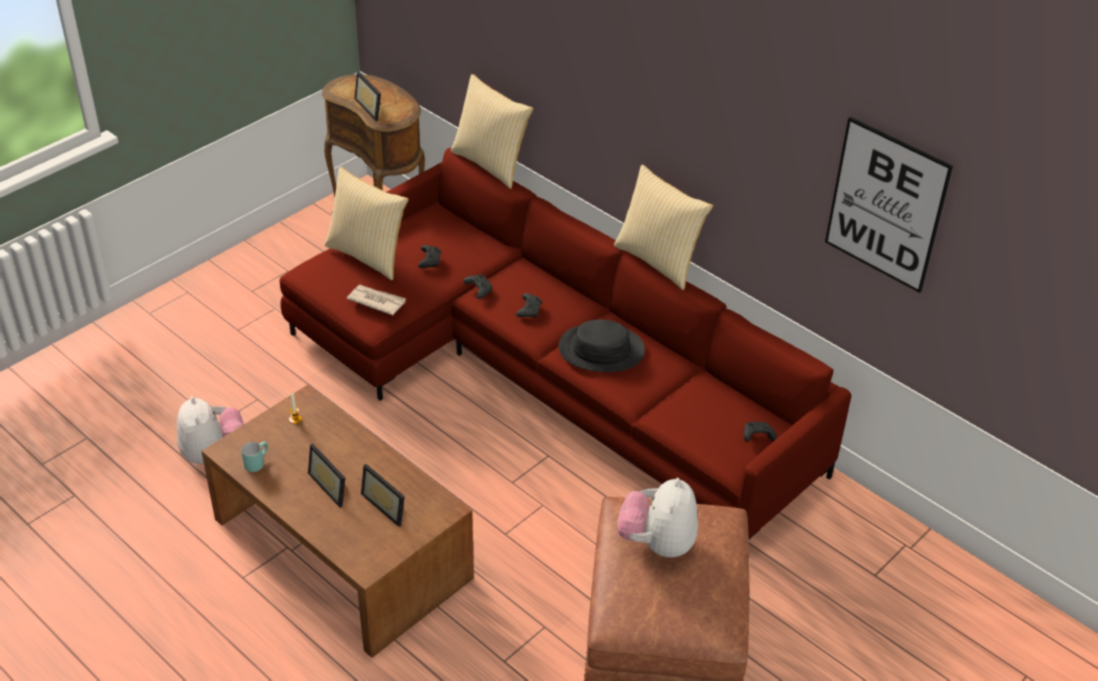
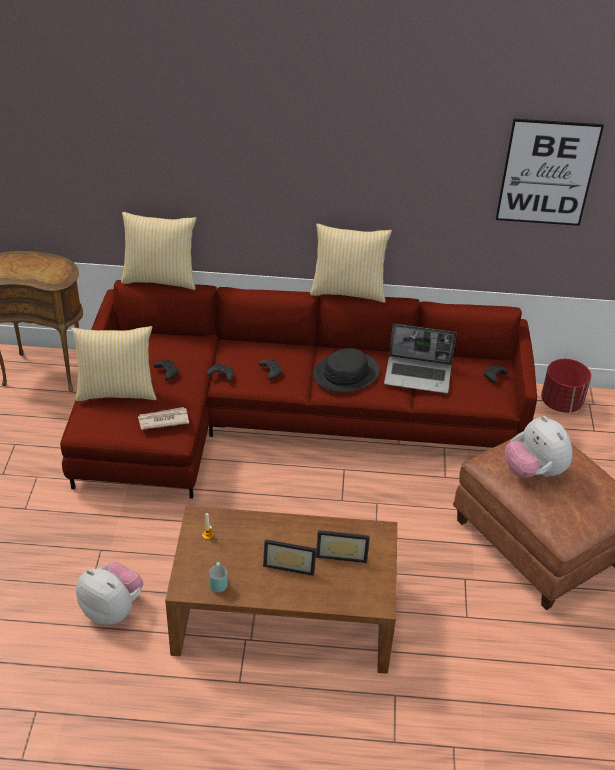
camera: 40 degrees left, 0 degrees up
(372, 108) = (35, 275): picture frame -> none
(674, 391) = (418, 375): none -> laptop
(872, 524) = (561, 402): none -> red planter

